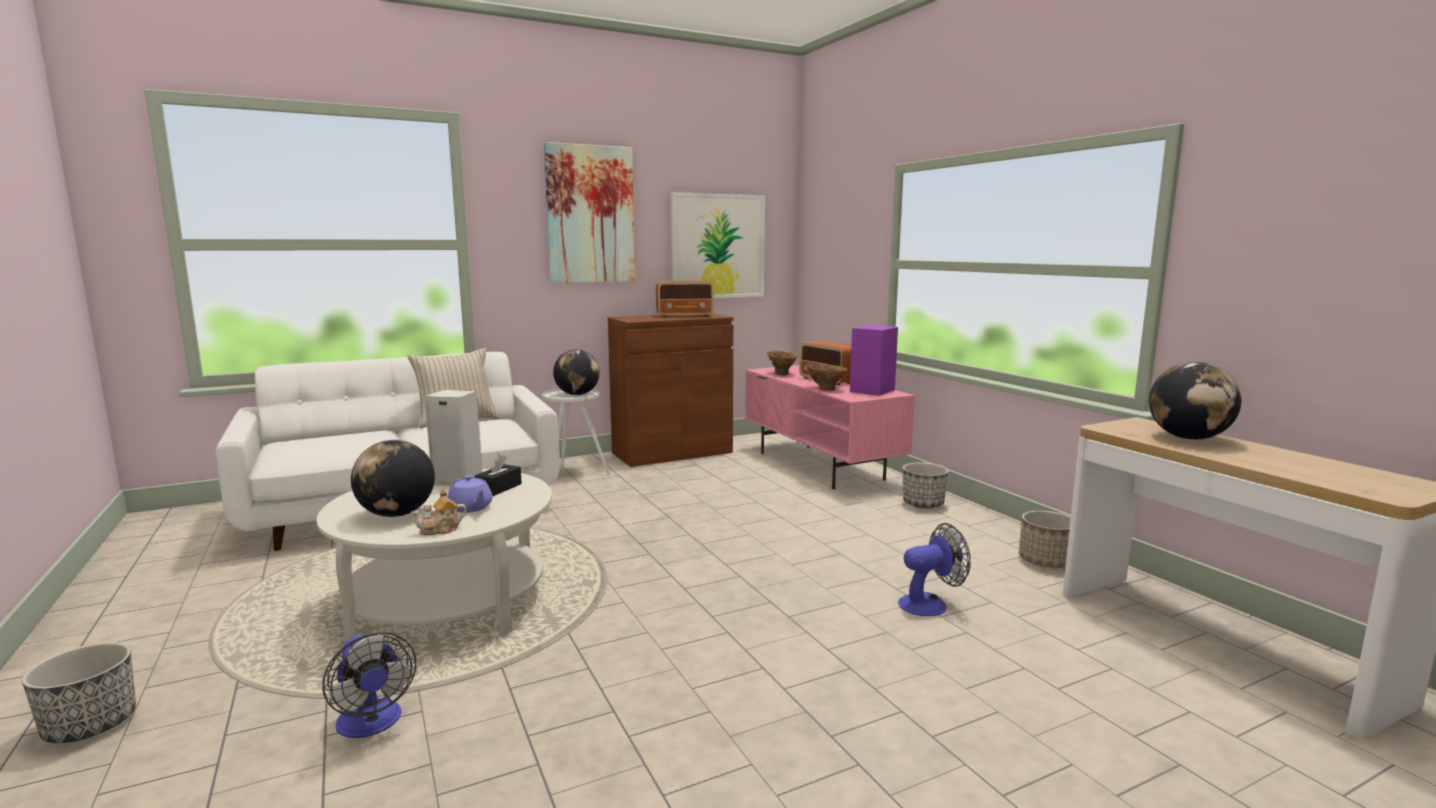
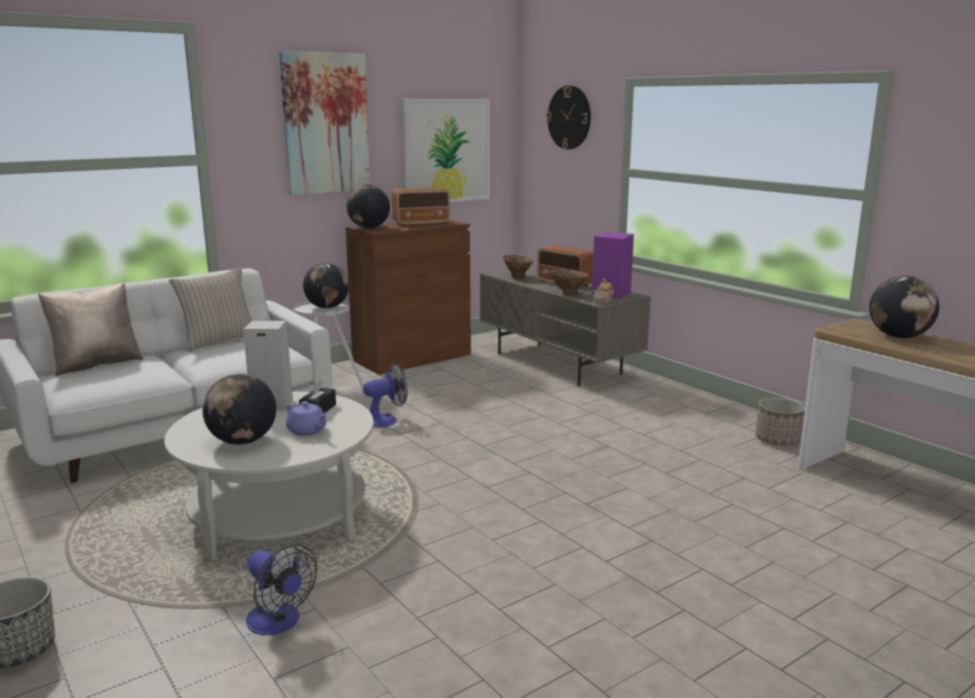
camera: 10 degrees left, 5 degrees up
(326, 435) = (96, 364): none -> beige pillow
(440, 530) = (296, 453): teapot -> teapot (603, 301)
(629, 318) = (369, 228): none -> globe
(821, 466) = (559, 364): pink tv stand -> grey tv stand
(842, 211) = (569, 117): none -> wall clock
(923, 504) = (662, 395): planter -> none
(930, 604) = (697, 483): fan -> fan (386, 420)

